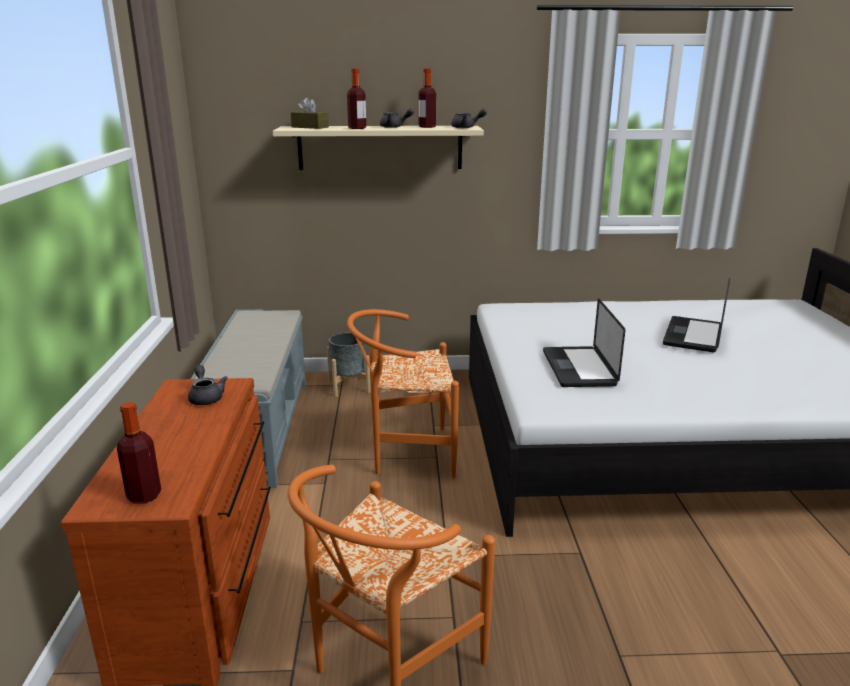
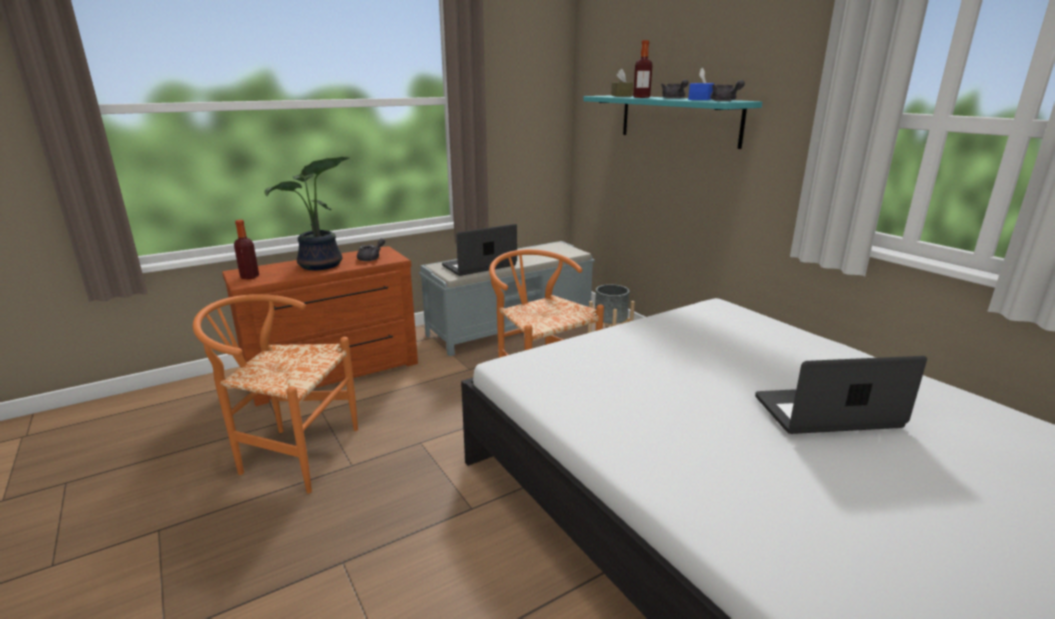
camera: 60 degrees right, 0 degrees up
(181, 434) = (321, 266): none -> potted plant
(380, 147) = (678, 119): beige shelf -> turquoise shelf
(427, 127) = (700, 99): bottle -> blue tissue box
(578, 368) = (617, 364): laptop -> laptop (479, 266)

